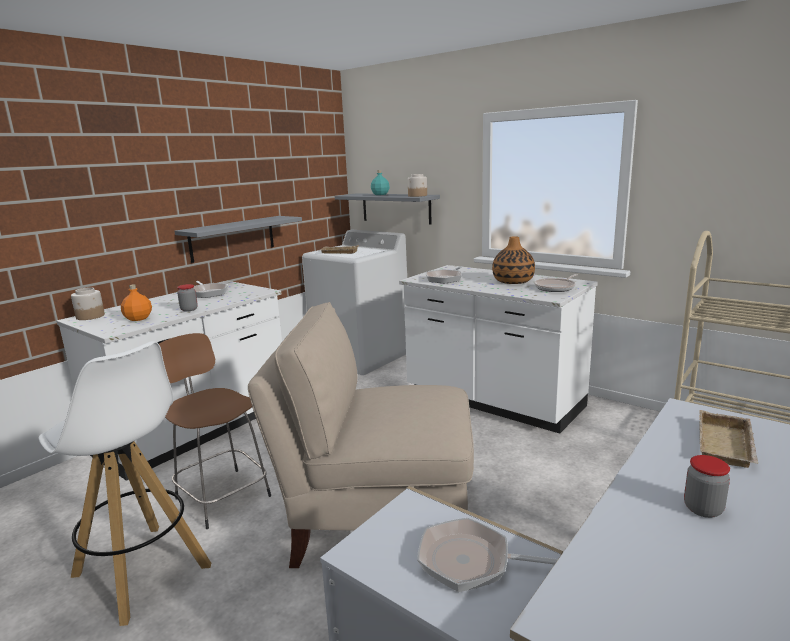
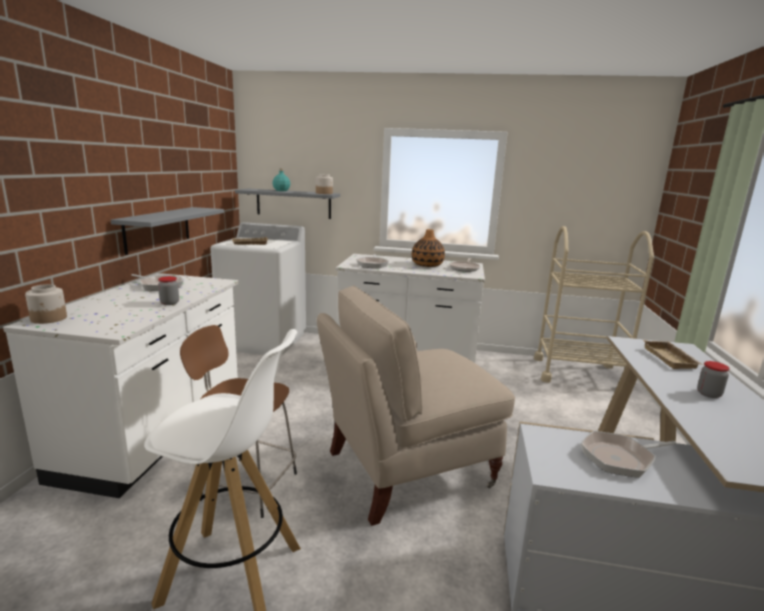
camera: 30 degrees left, 0 degrees up
(138, 318) = (122, 316): orange bottle -> none

